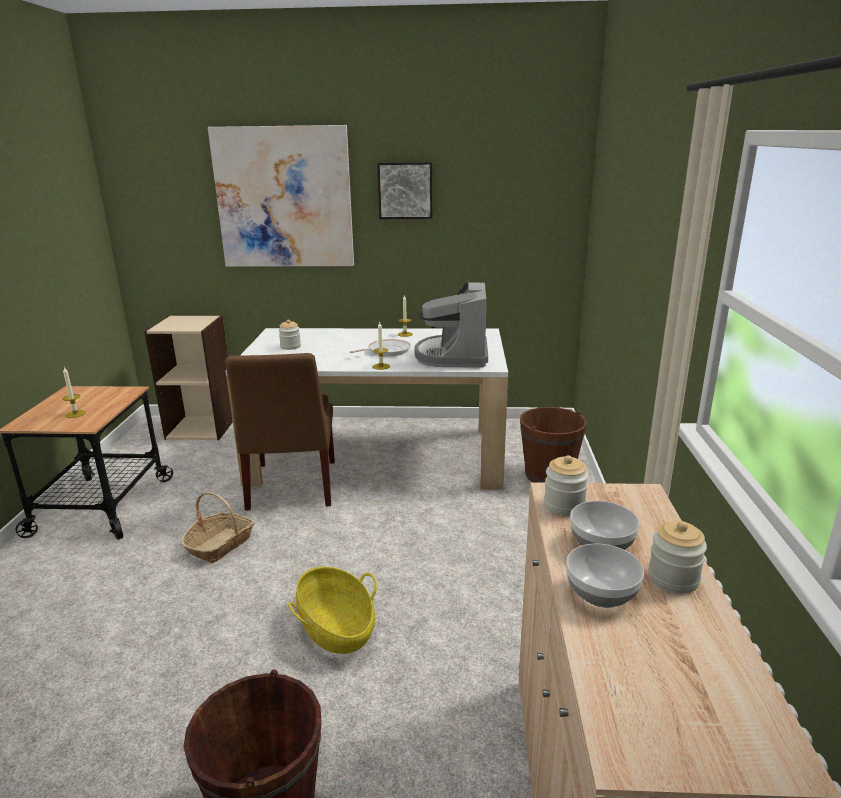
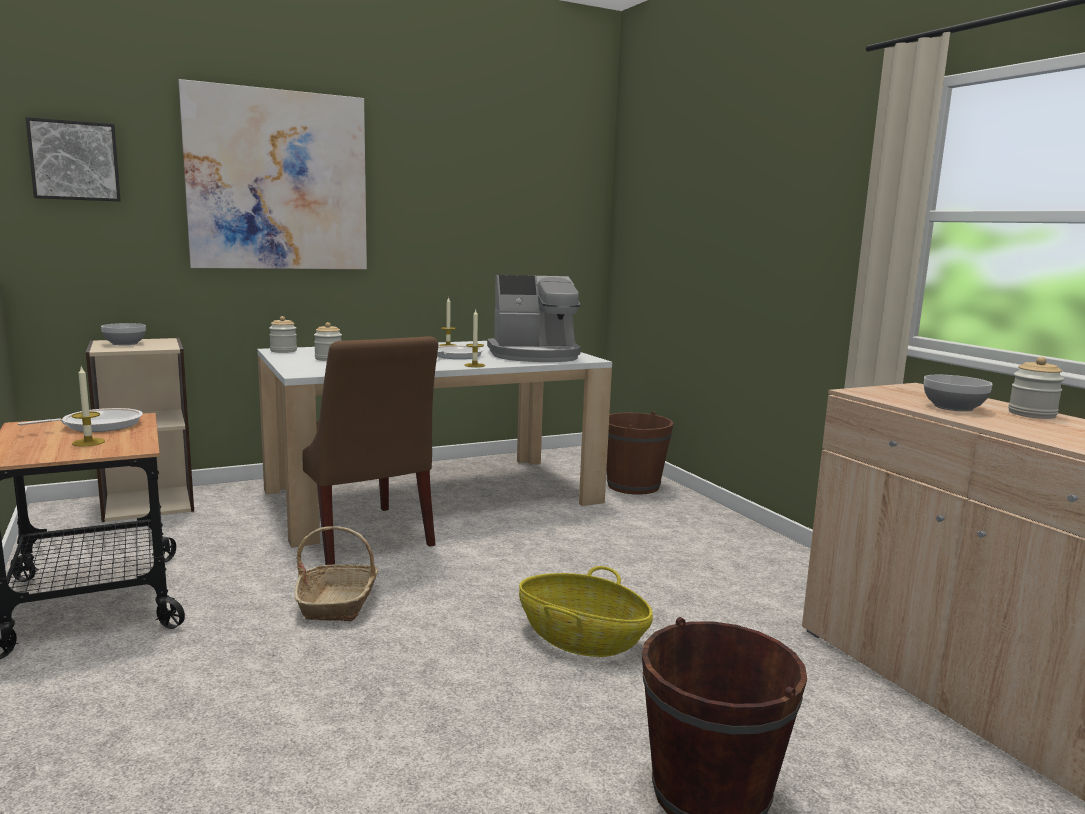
camera: 30 degrees left, 10 degrees down
(102, 396) = (97, 425): none -> frying pan
(405, 190) = (428, 181): picture -> picture (75, 161)
(453, 356) = (535, 355): coffee machine -> coffee machine turned 75 degrees counterclockwise
(564, 505) = (882, 396): jar -> jar (283, 351)
(602, 593) = (1011, 424): bowl -> bowl (125, 343)

